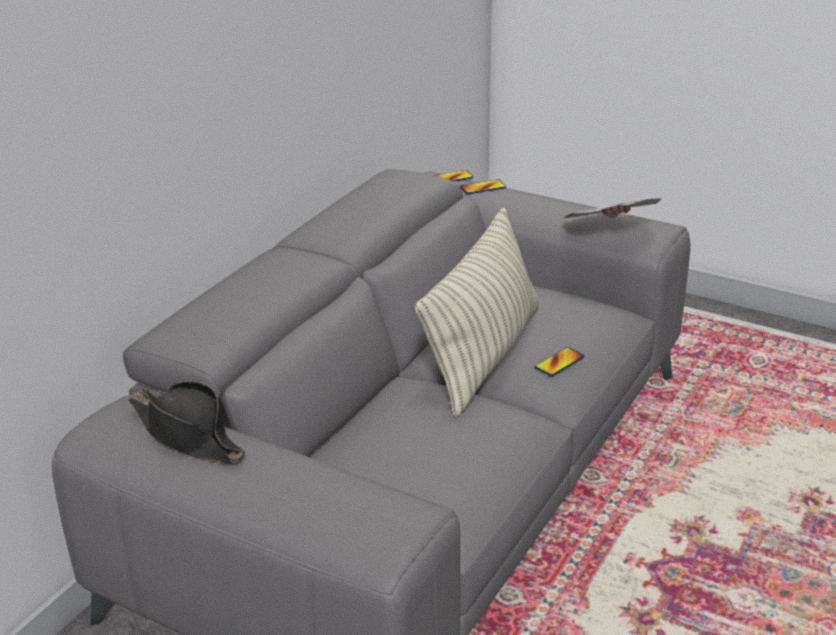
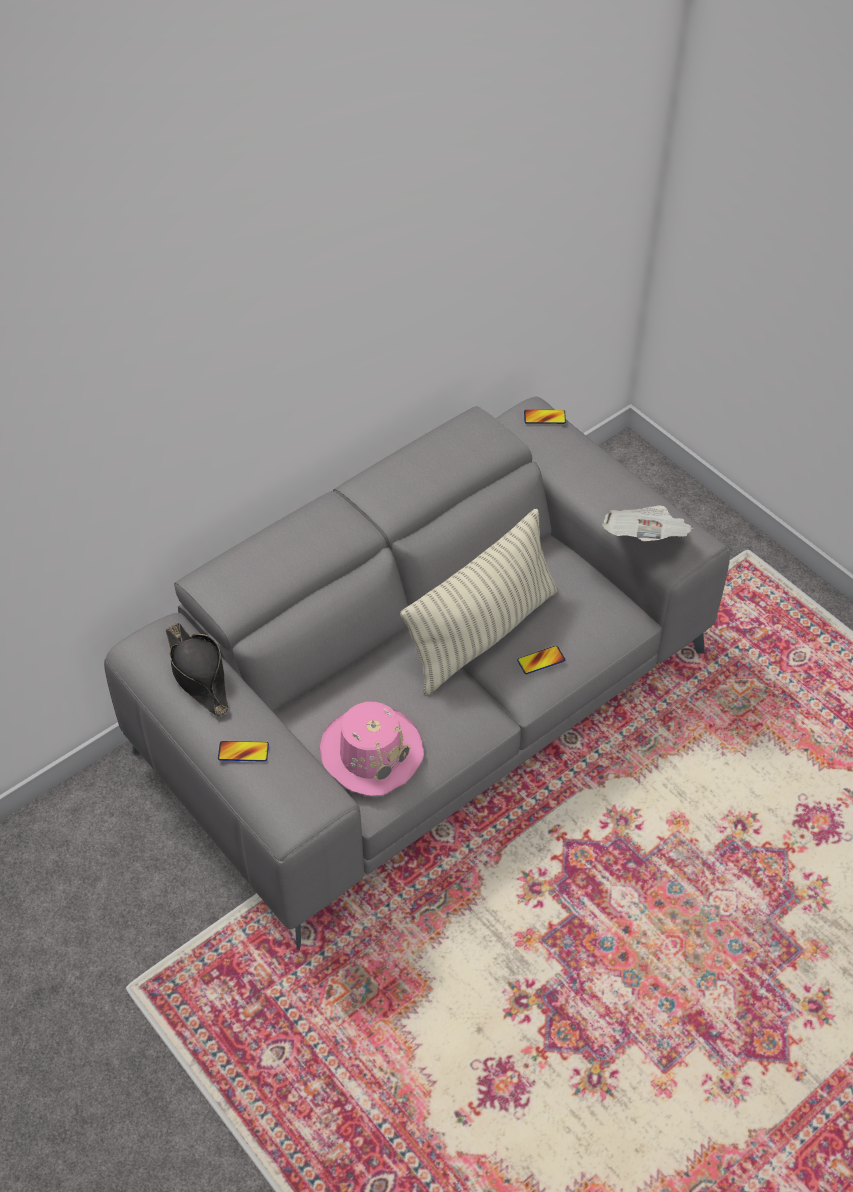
camera: 20 degrees right, 20 degrees up
(425, 481) = (371, 752): none -> pink hat
(483, 188) = (566, 441): phone -> phone (243, 752)

